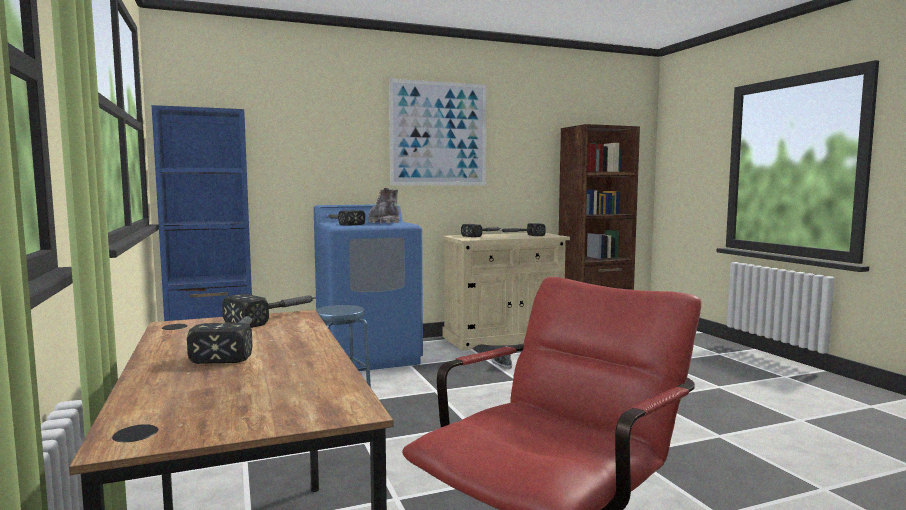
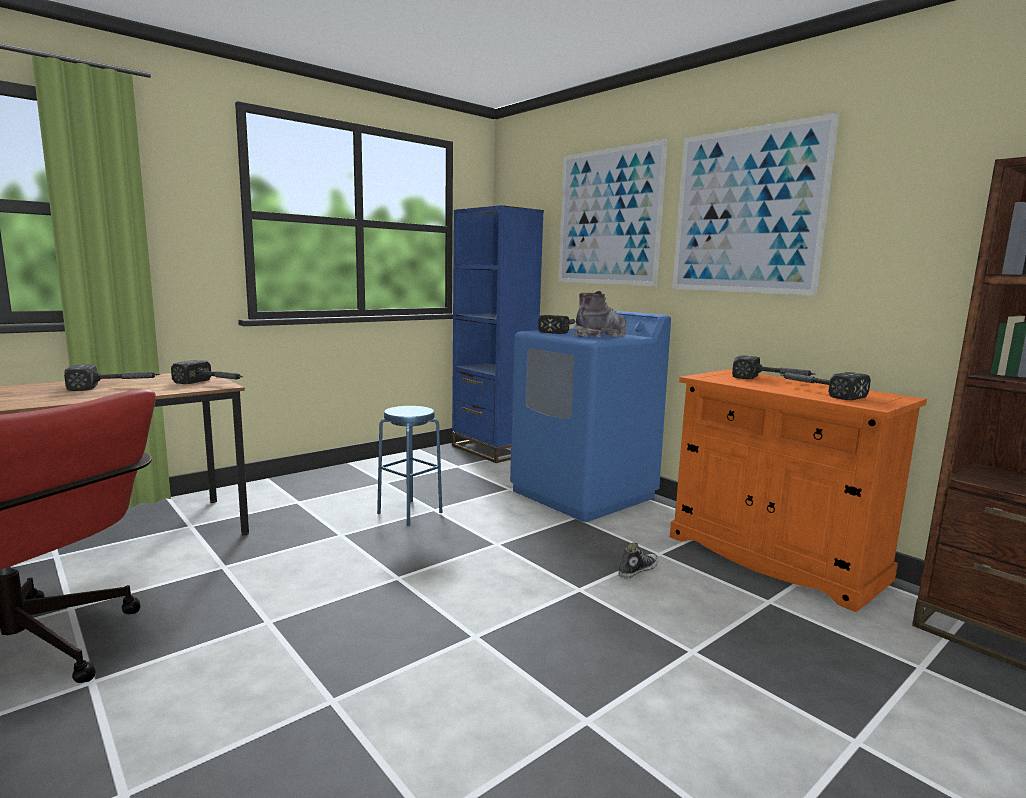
camera: 70 degrees right, 5 degrees up
(321, 128) = (608, 217): none -> picture
(503, 338) = (774, 557): beige cabinet -> orange cabinet

